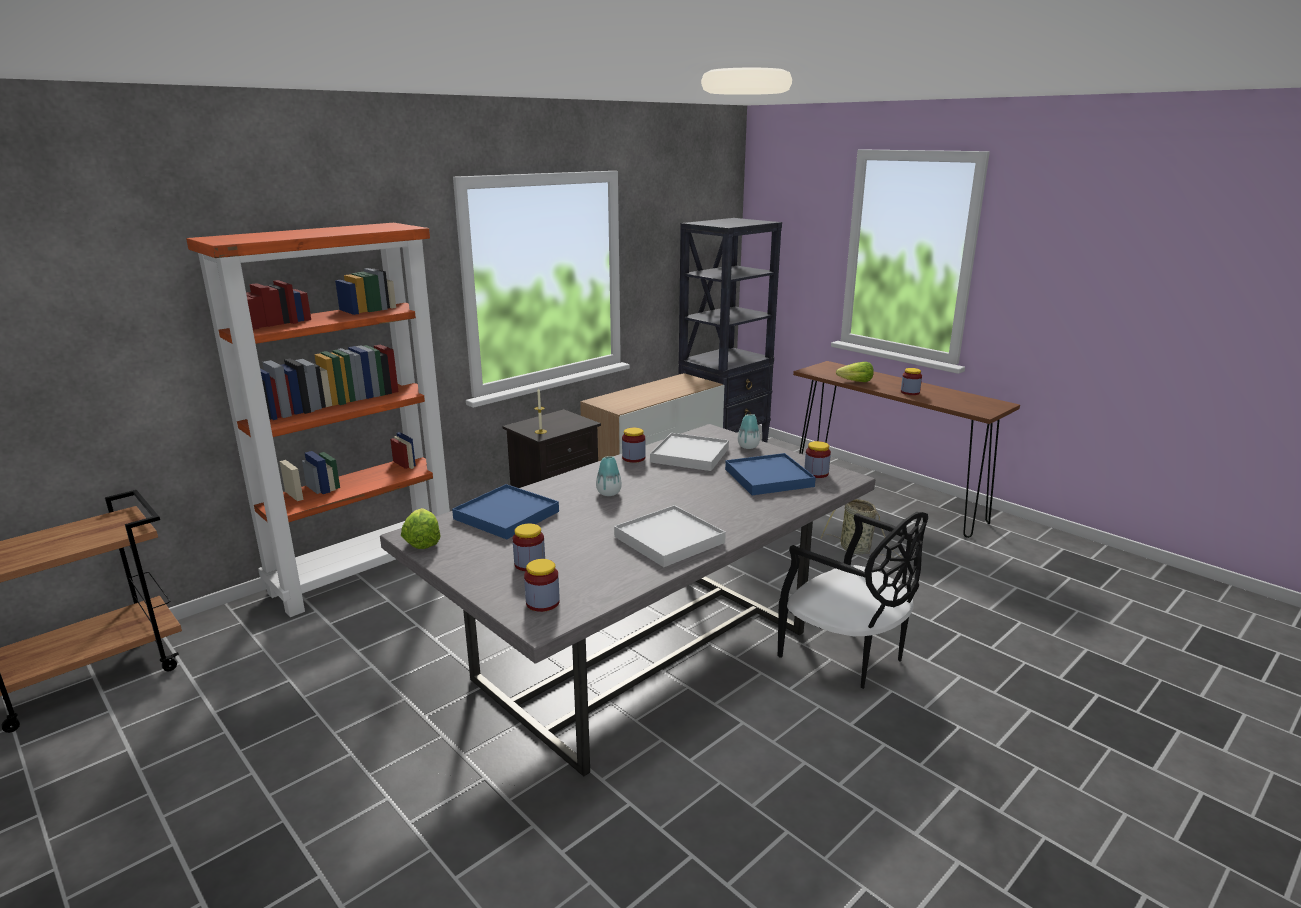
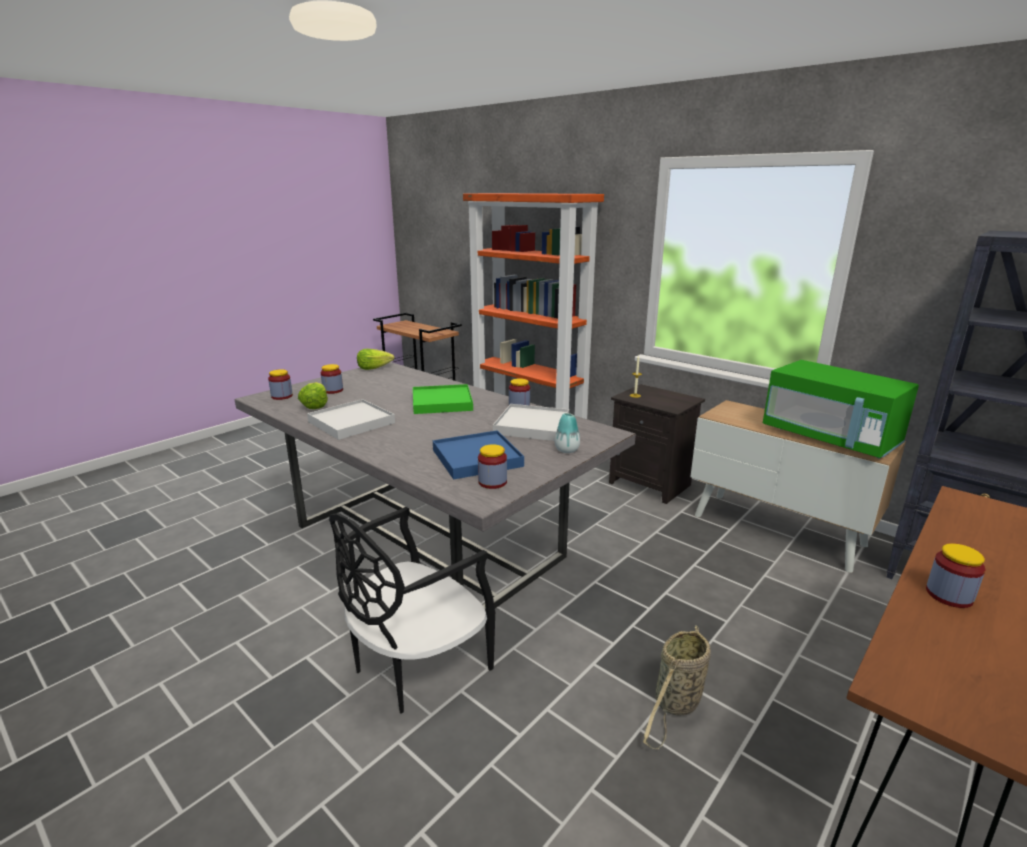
camera: 85 degrees right, 0 degrees up
(506, 515) = (407, 380): blue tray -> none
(609, 493) = (442, 402): vase -> green tray
(677, 388) = (829, 438): none -> green microwave
(855, 382) = (946, 537): lettuce -> lettuce (315, 405)

